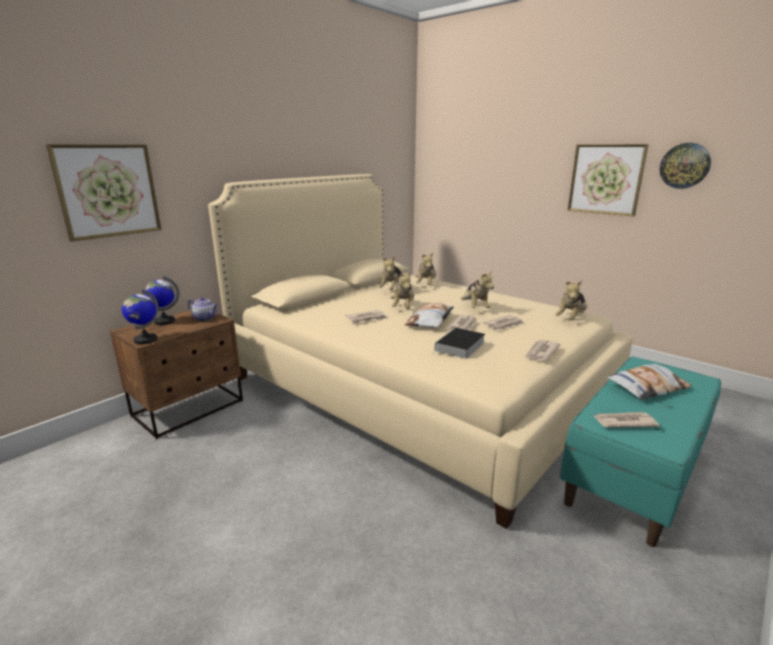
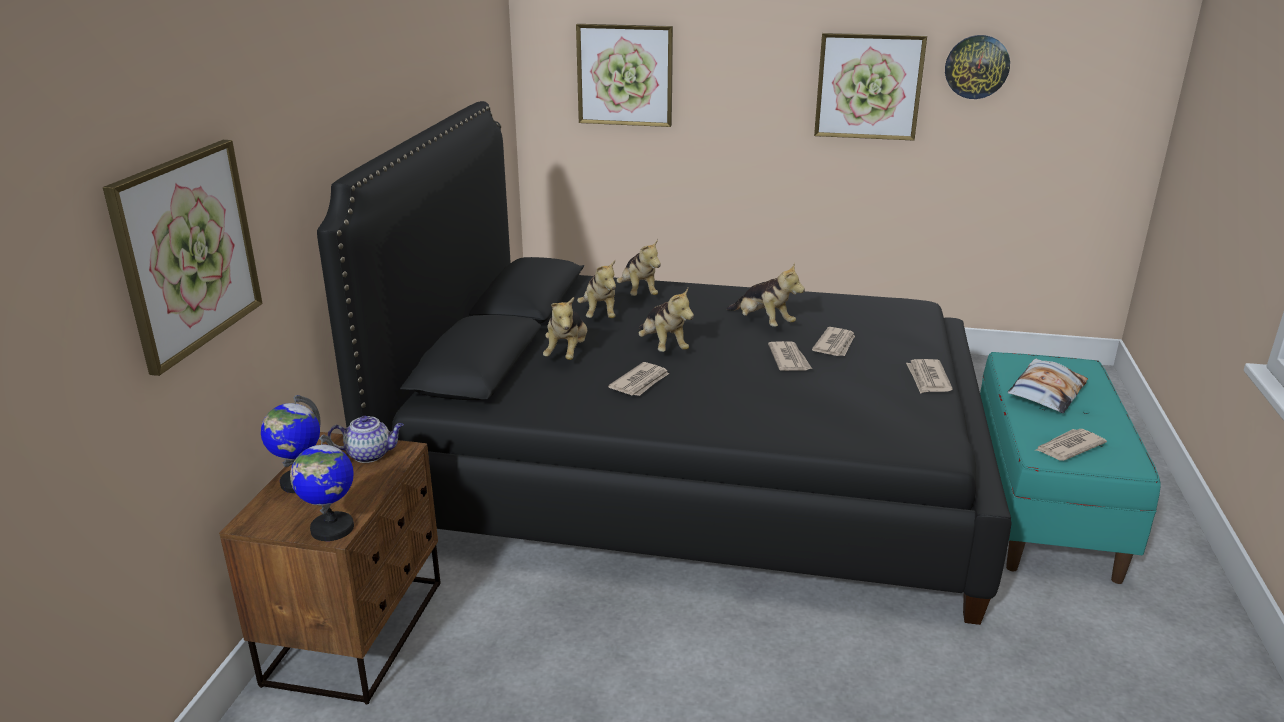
camera: 30 degrees left, 5 degrees up
(416, 386) = (690, 469): beige bed -> black bed
(430, 321) = (736, 363): pillow -> none
(459, 347) = (831, 398): book -> none
(466, 171) = (625, 75): none -> picture
(571, 318) = (898, 313): plush toy -> plush toy (567, 353)

